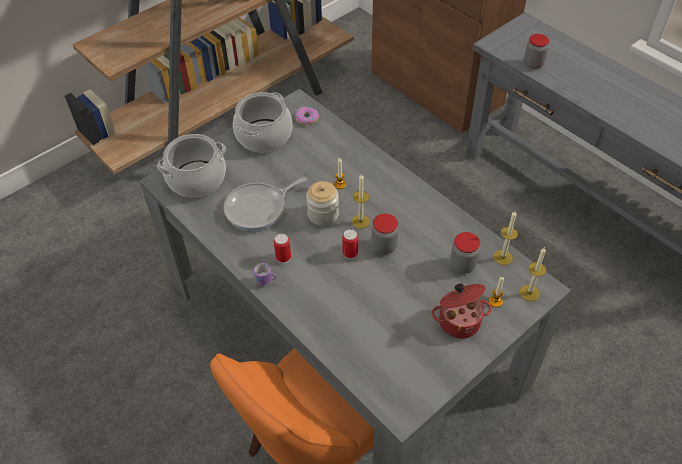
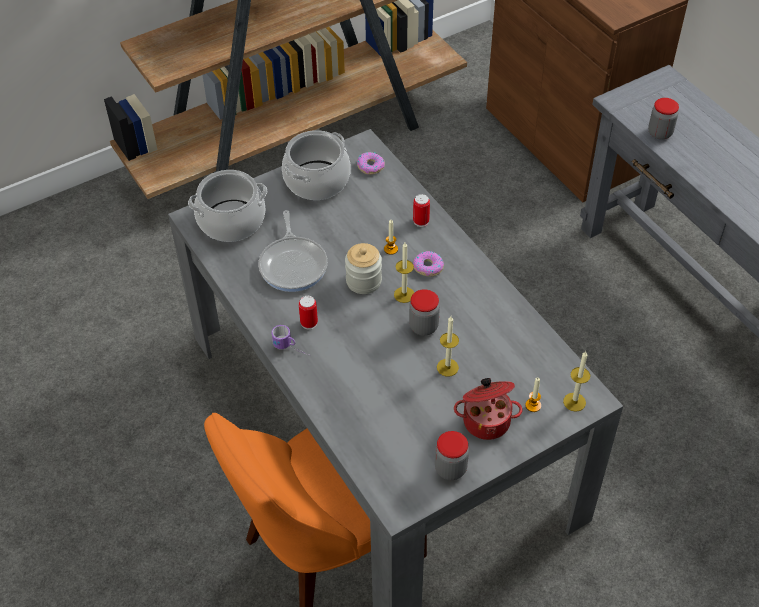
camera: 10 degrees right, 0 degrees up
(259, 208) = (293, 264): frying pan -> frying pan turned 75 degrees counterclockwise
(350, 253) = (384, 329): can -> can (421, 221)
(375, 195) = (428, 267): none -> donut
(462, 265) = (507, 360): jar -> jar (450, 469)
(502, 257) = (555, 358): candle -> candle (447, 367)

